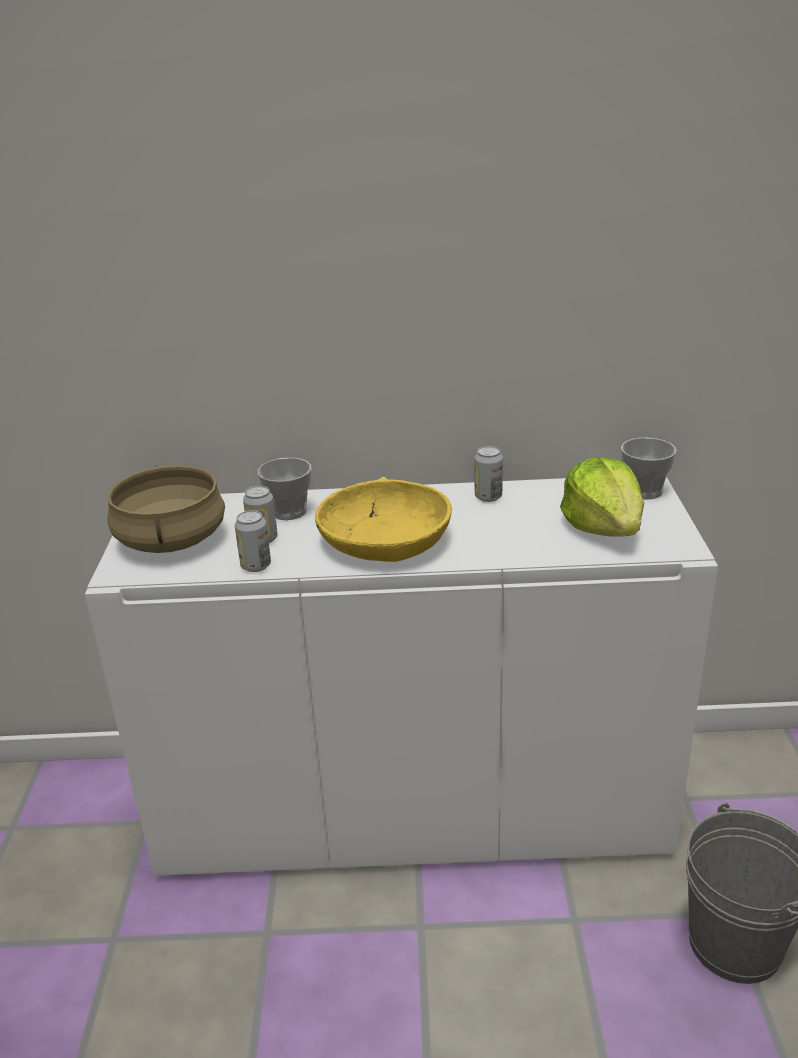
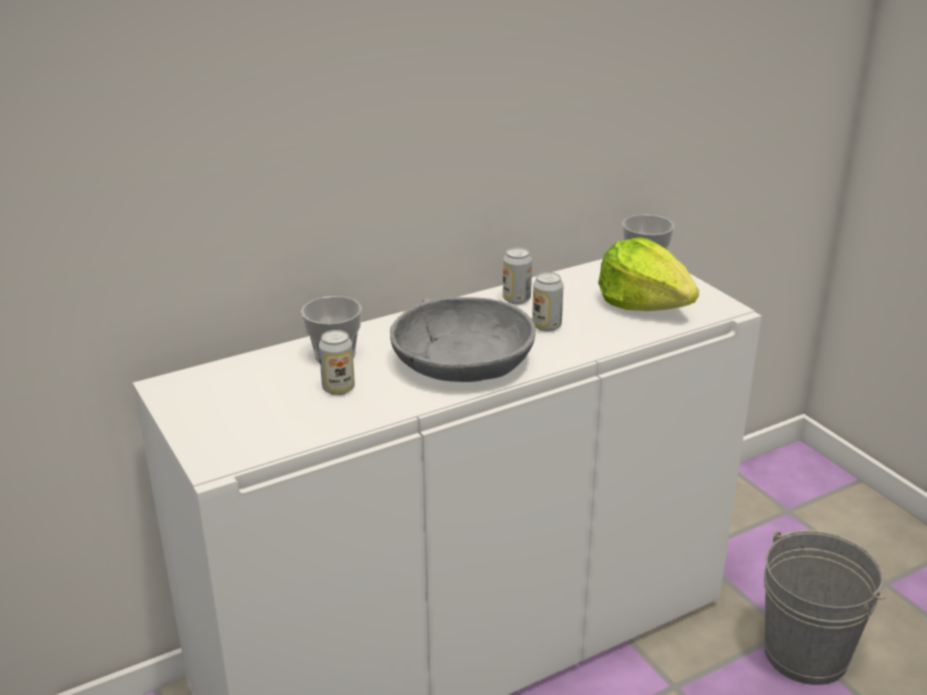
camera: 30 degrees left, 0 degrees up
(170, 539) = (235, 414): beige cooking pot -> none
(256, 566) = (361, 416): can -> can (546, 326)
(384, 539) = (461, 360): yellow bowl -> grey bowl

